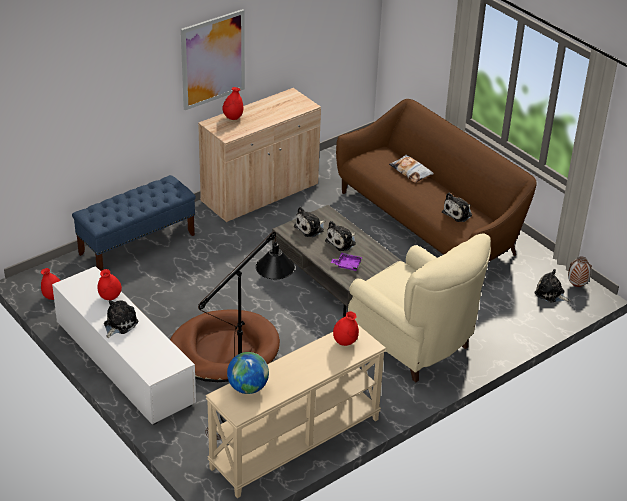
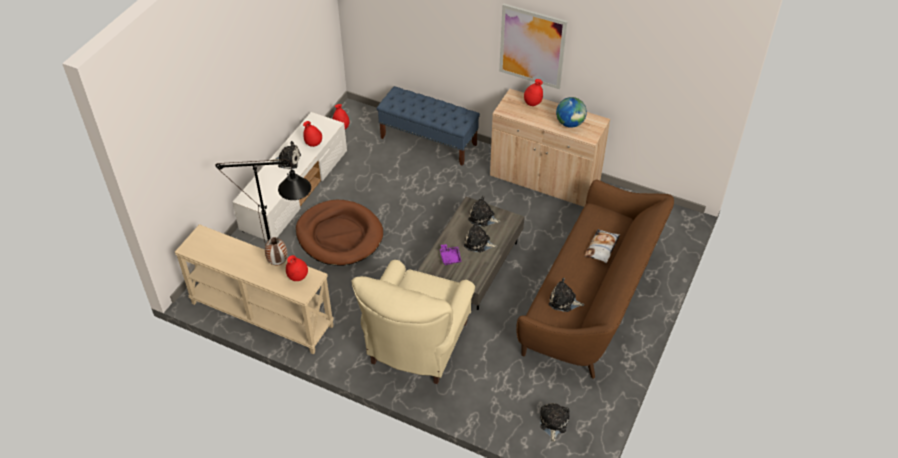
camera: 65 degrees right, 10 degrees up
(248, 388) = (216, 242): globe -> globe (570, 123)
(576, 286) = (580, 440): vase -> vase (277, 263)

